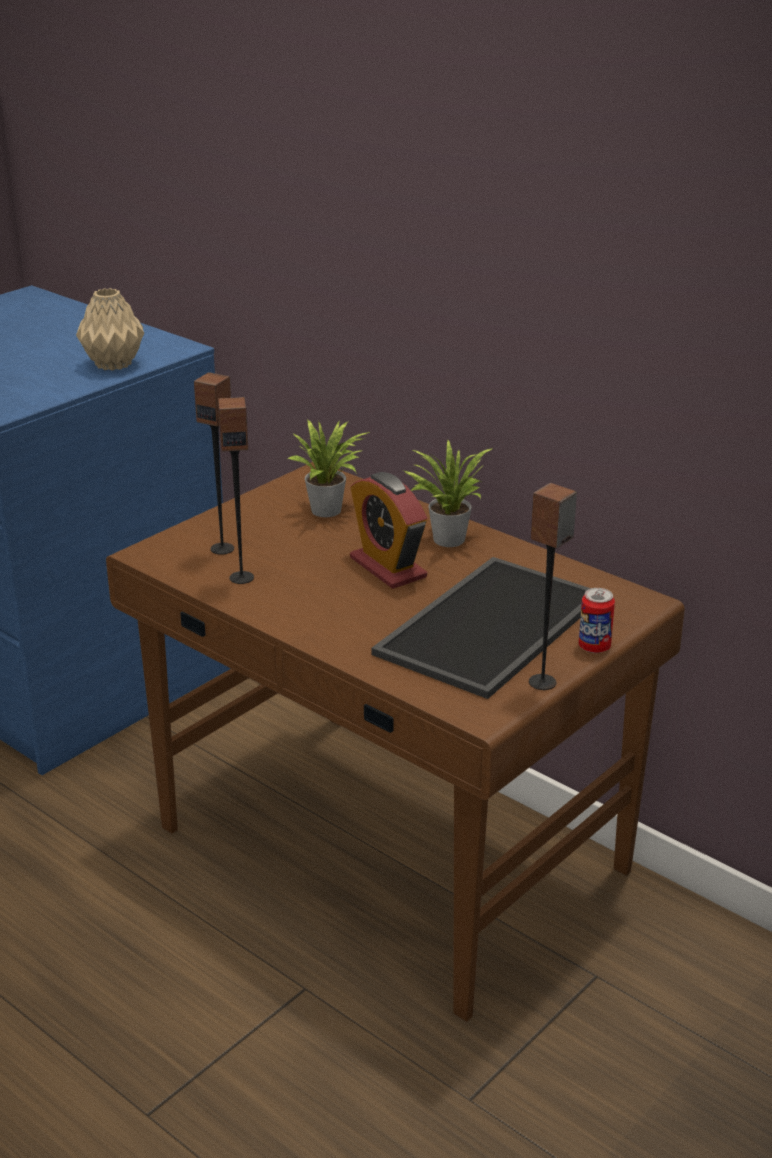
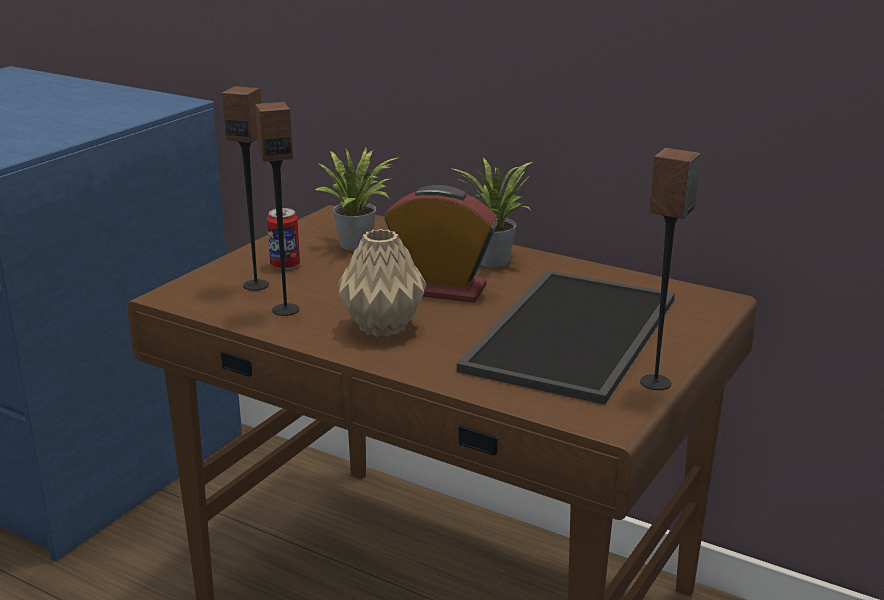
camera: 10 degrees left, 5 degrees down
(112, 364) = (110, 117): beige vase -> beige vase (381, 327)
(388, 568) = (440, 289): alarm clock -> alarm clock turned 150 degrees clockwise
(594, 647) = (691, 344): can -> can (285, 265)

